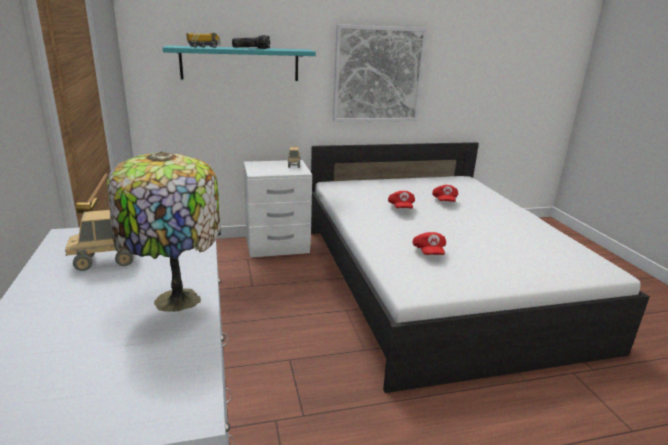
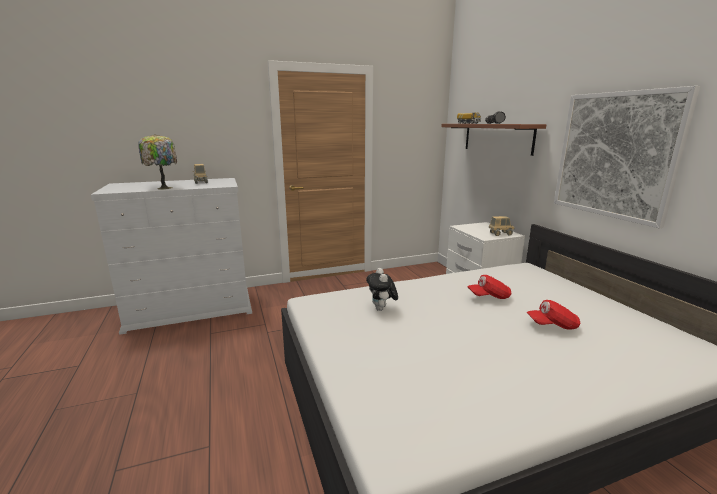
camera: 85 degrees right, 5 degrees down
(240, 64) = (497, 138): turquoise shelf -> brown shelf
(428, 252) = (382, 309): red cap -> plush toy

